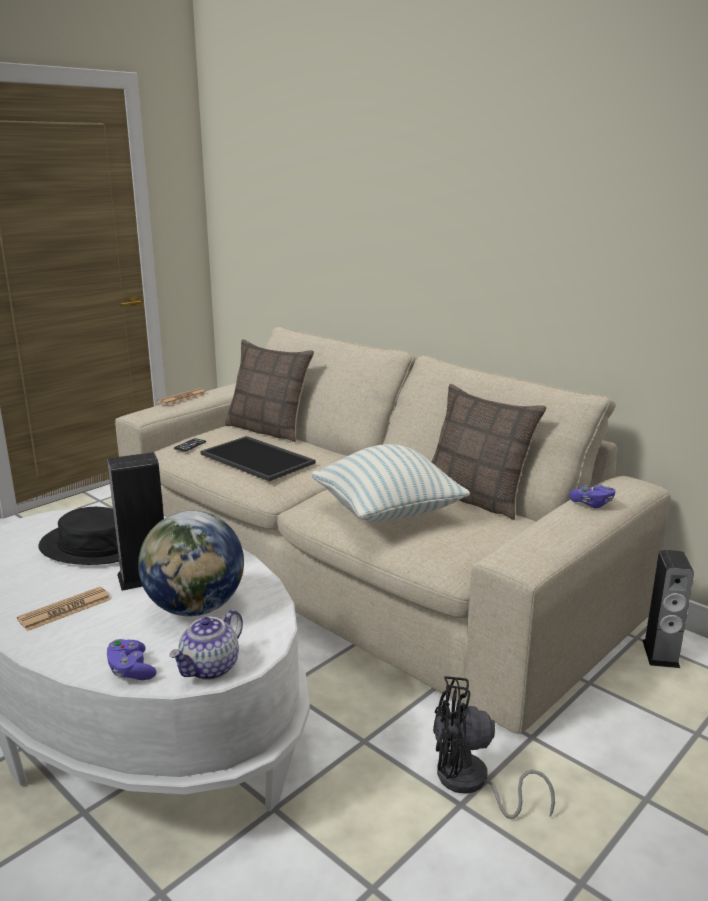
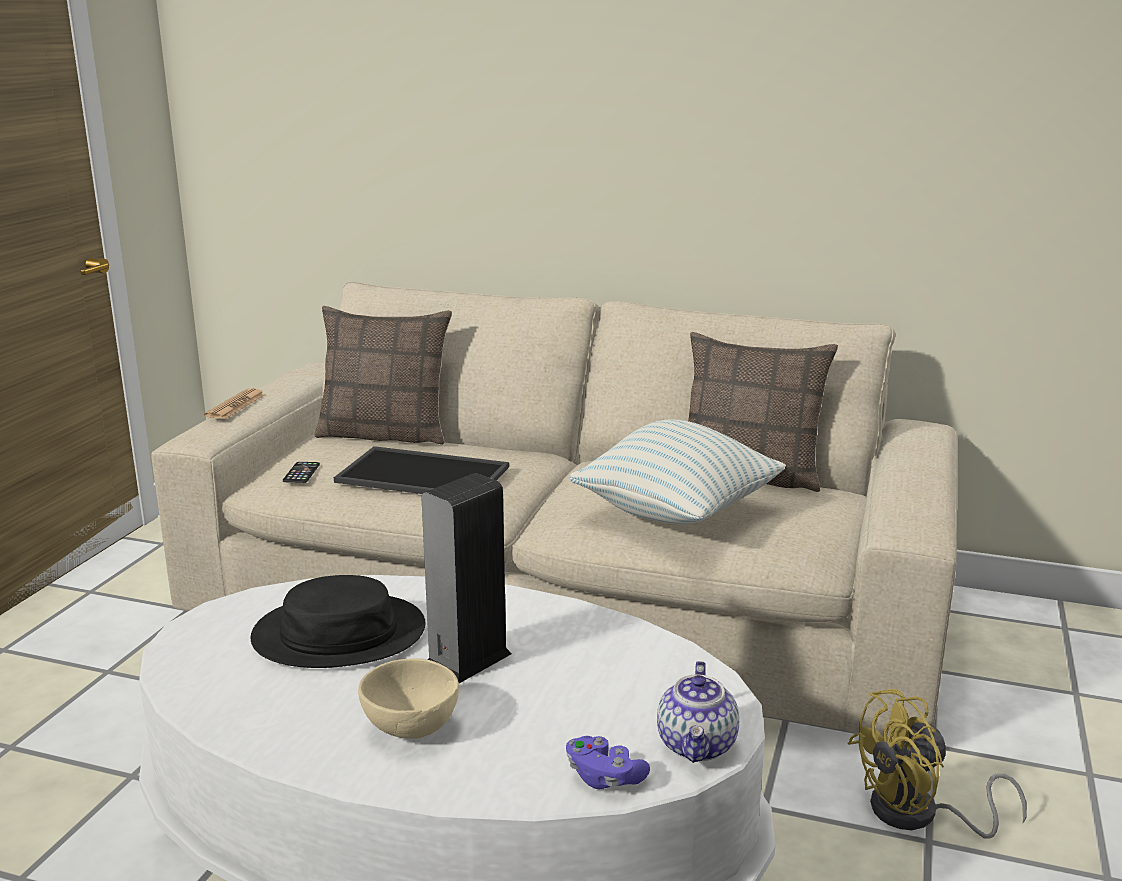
camera: 25 degrees left, 0 degrees up
(65, 609) = (411, 728): newspaper -> beige bowl
(196, 608) = (586, 680): globe -> none
(471, 783) = (918, 815): black fan -> yellow fan
(592, 504) = (915, 455): purple game controller -> none
(660, 654) = (974, 620): speaker -> none

